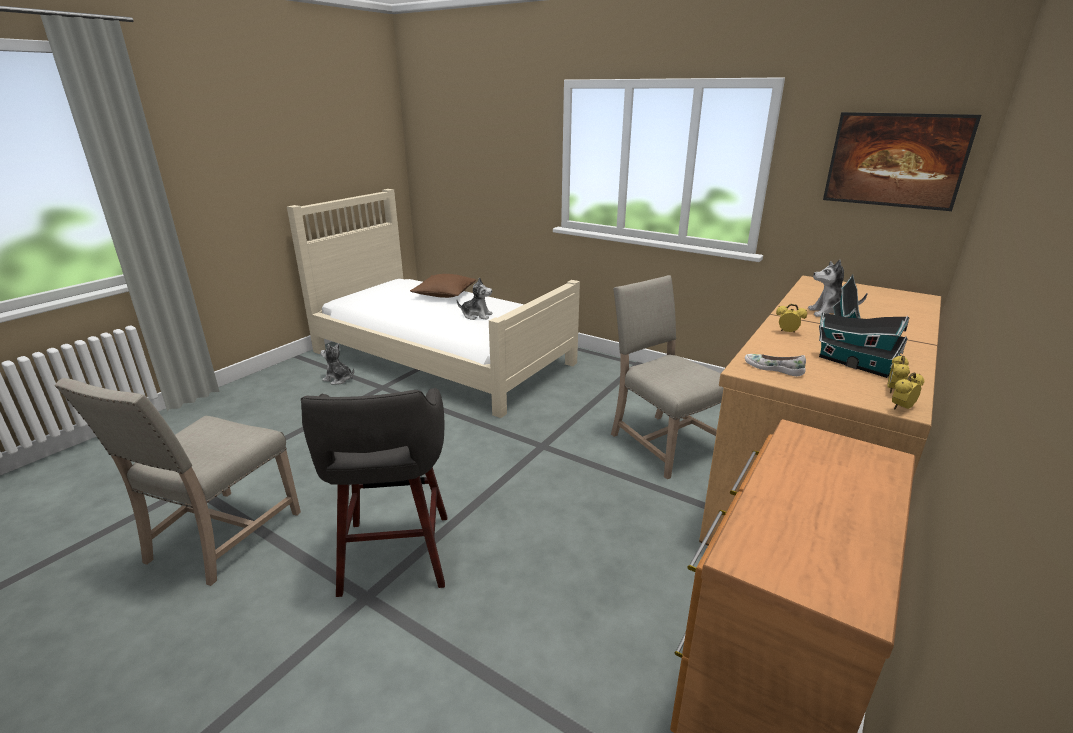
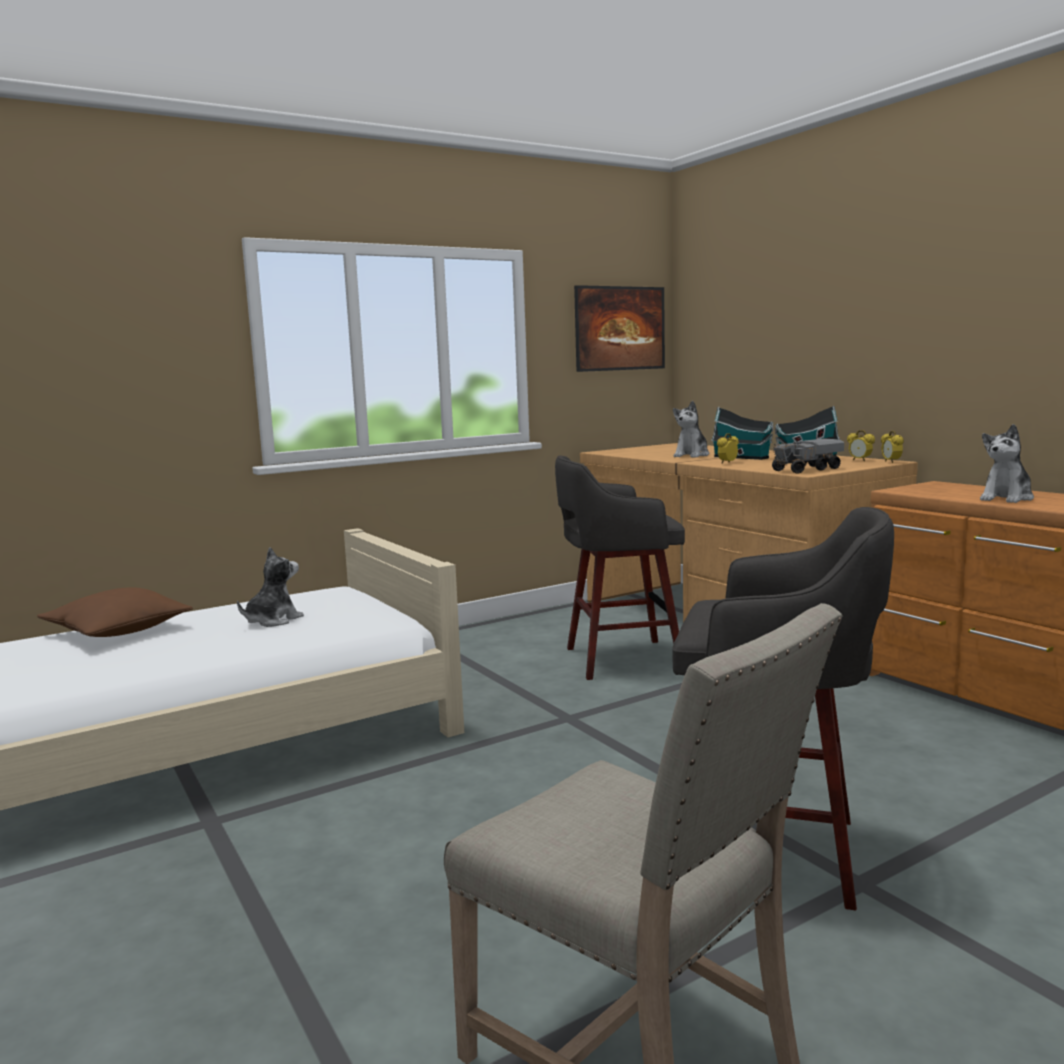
camera: 65 degrees left, 15 degrees down
(339, 379) = (85, 873): plush toy -> plush toy (1006, 498)
(661, 442) = (619, 659): beige chair -> grey stool
(773, 368) = (806, 469): white shoe -> toy truck

